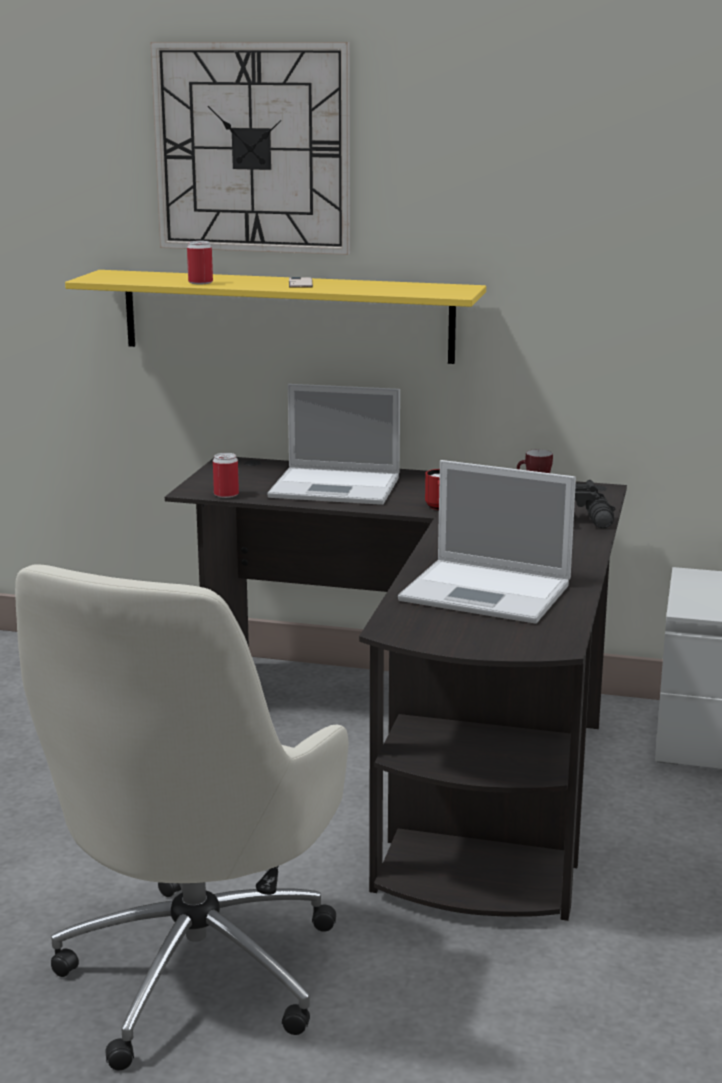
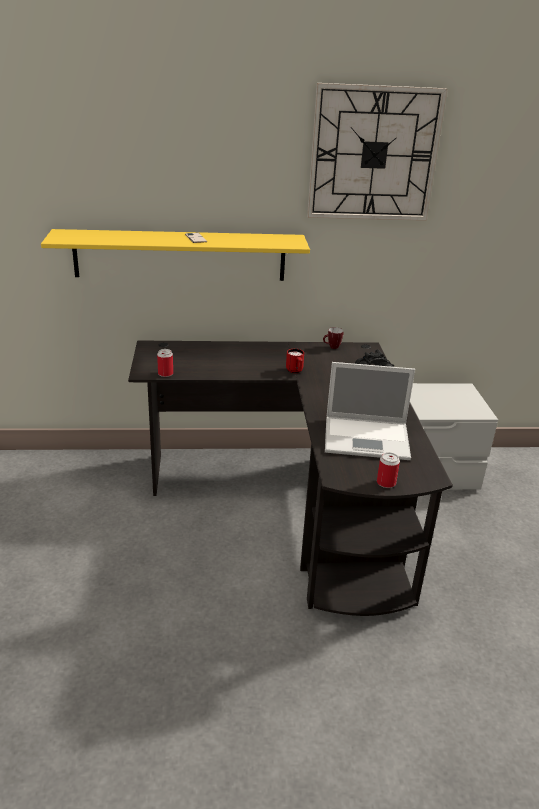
camera: 20 degrees left, 10 degrees up
(196, 974) = (244, 692): beige office chair -> none
(200, 282) = (133, 240): can -> can (386, 483)
(252, 148) = (157, 150): wall clock -> wall clock (373, 154)
(338, 487) = (227, 360): laptop -> none

